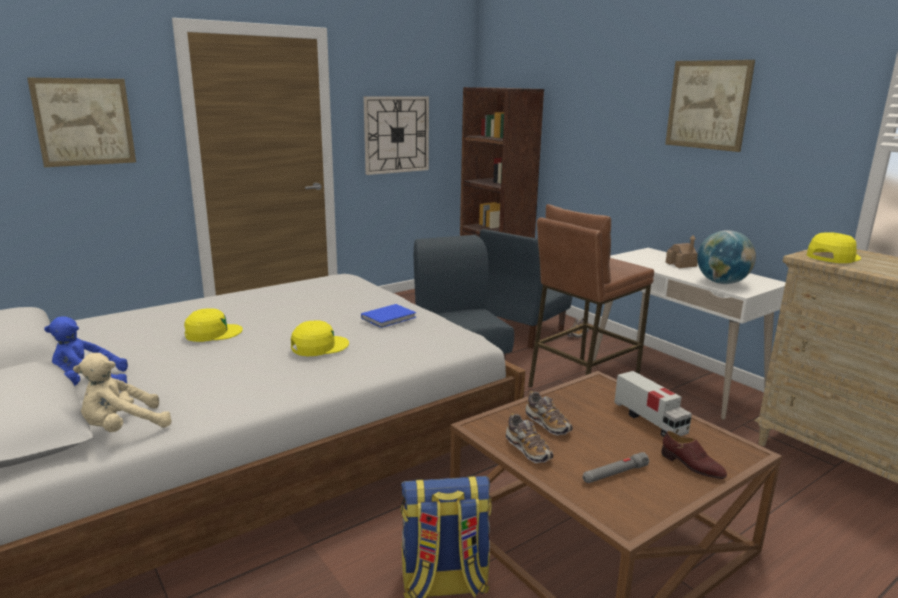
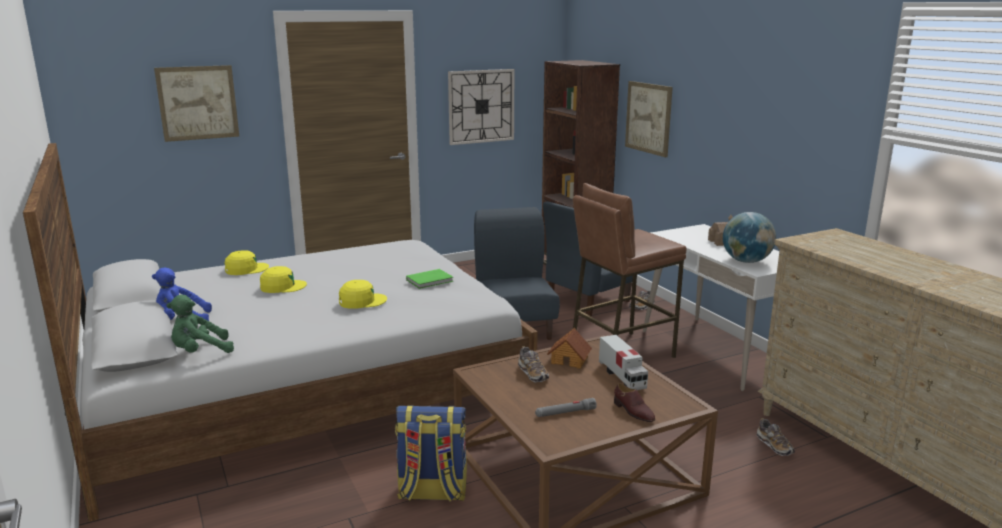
camera: 10 degrees right, 0 degrees up
(123, 428) = (200, 352): beige plush toy -> green plush toy
(390, 318) = (431, 280): blue book -> green book
(528, 449) = (506, 391): shoe -> shoe (774, 446)
(579, 403) = (569, 360): none -> toy house
(708, 105) = (752, 89): picture -> picture (648, 118)
(832, 257) = (821, 241): yellow cap -> yellow cap (246, 269)

